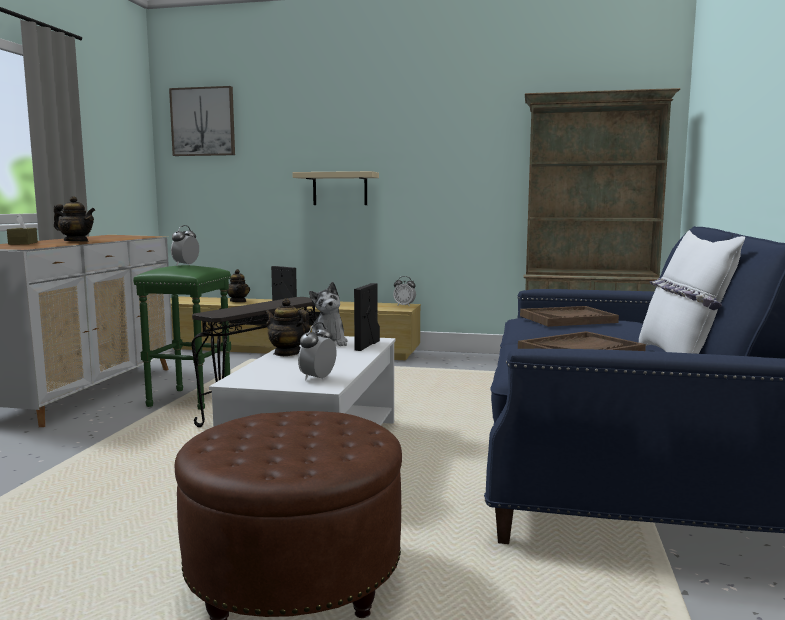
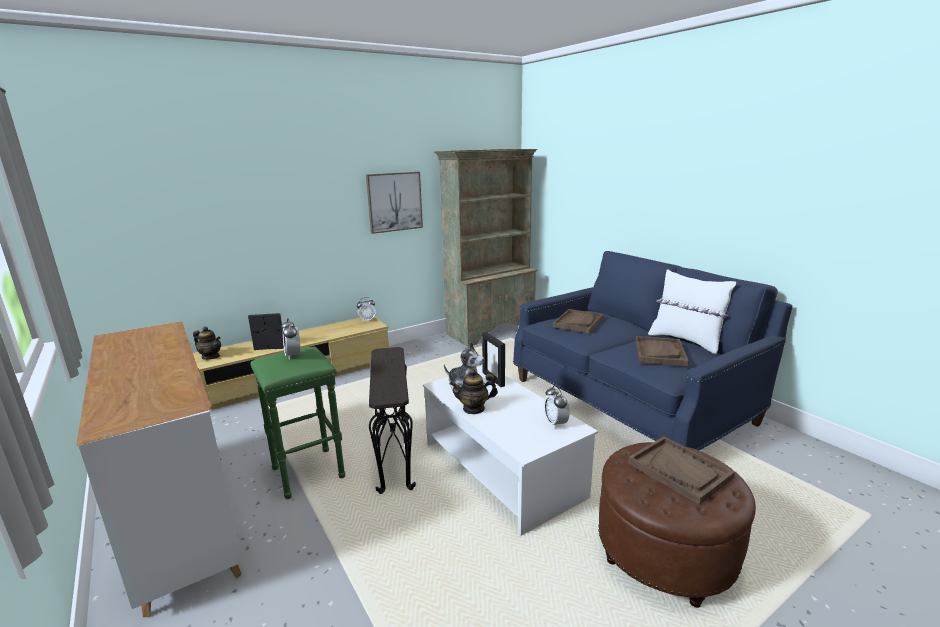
camera: 45 degrees left, 10 degrees up
(23, 243) = (120, 395): brown tissue box -> none
(76, 241) = (166, 369): teapot -> none
(203, 122) = (114, 172): picture -> picture (394, 202)
(311, 437) = (679, 470): none -> brown tray
(340, 189) = (290, 231): beige shelf -> none

